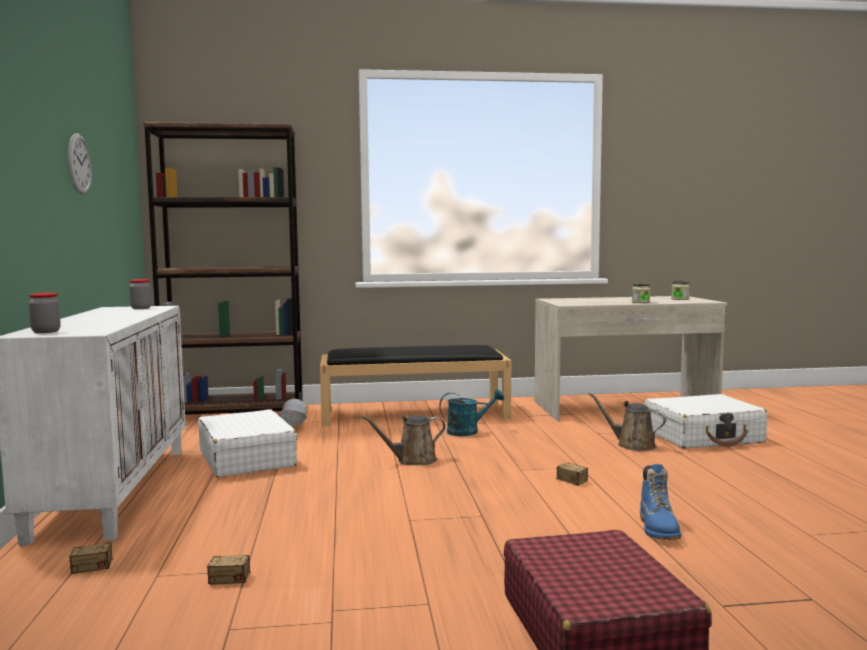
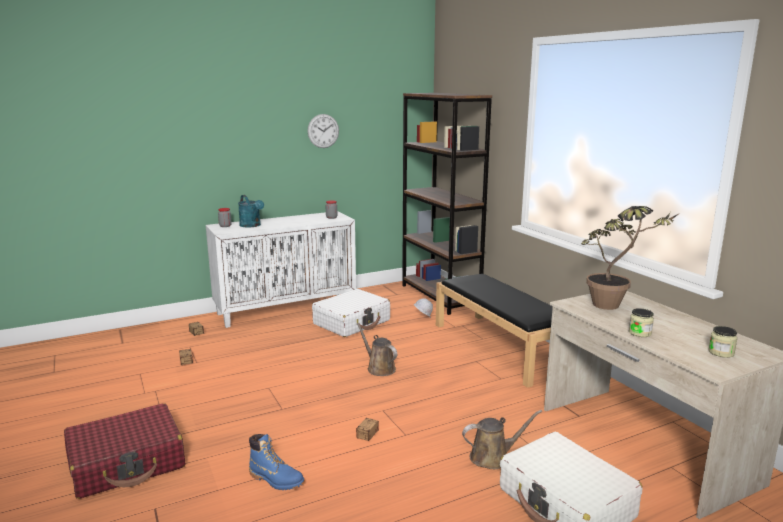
camera: 70 degrees right, 10 degrees up
(468, 431) = (468, 375): turquoise watering can -> turquoise watering can (252, 225)
(583, 301) = (615, 307): none -> potted plant
(632, 445) = (493, 457): brown watering can -> brown watering can turned 60 degrees clockwise
(658, 529) = (276, 479): blue boot -> blue boot turned 135 degrees counterclockwise

